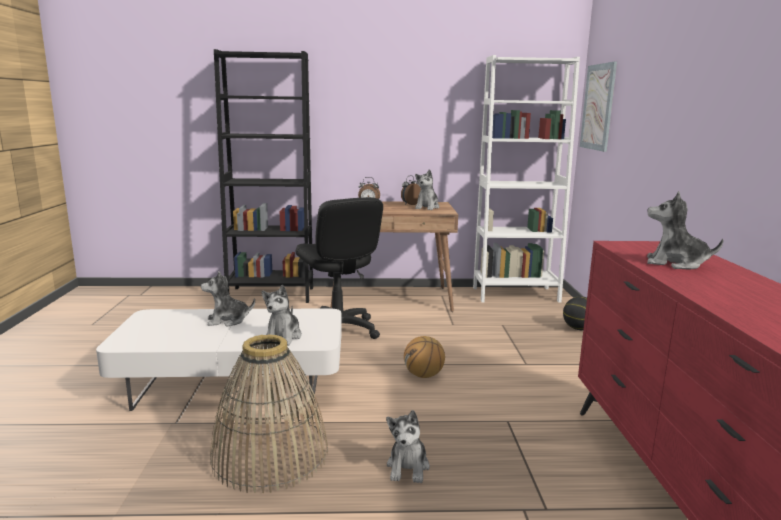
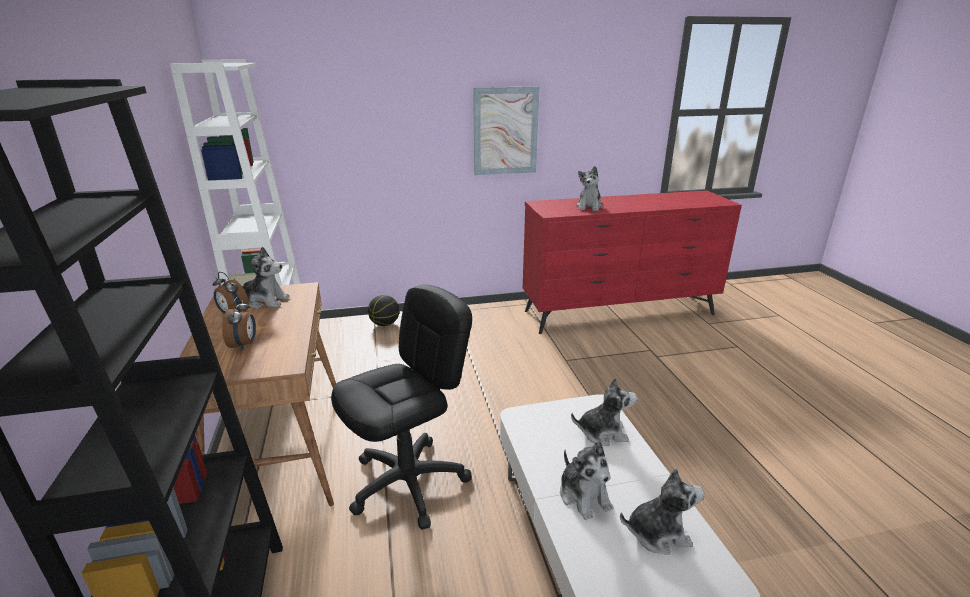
camera: 100 degrees left, 10 degrees up
(270, 455) = (692, 470): basket -> none
(408, 467) = (651, 398): plush toy -> plush toy (657, 533)
(423, 375) = (511, 401): basketball -> none
(598, 107) = (276, 117): picture -> picture (505, 131)

